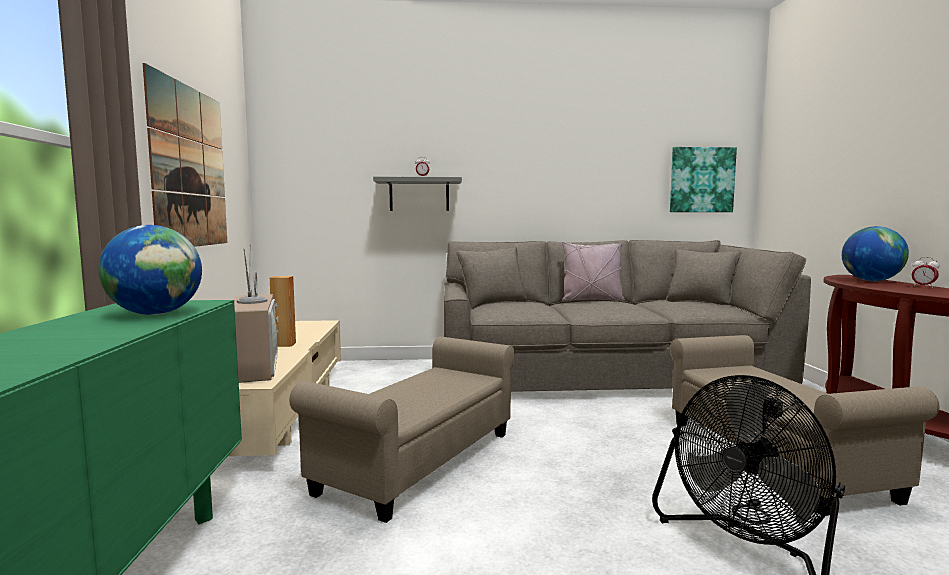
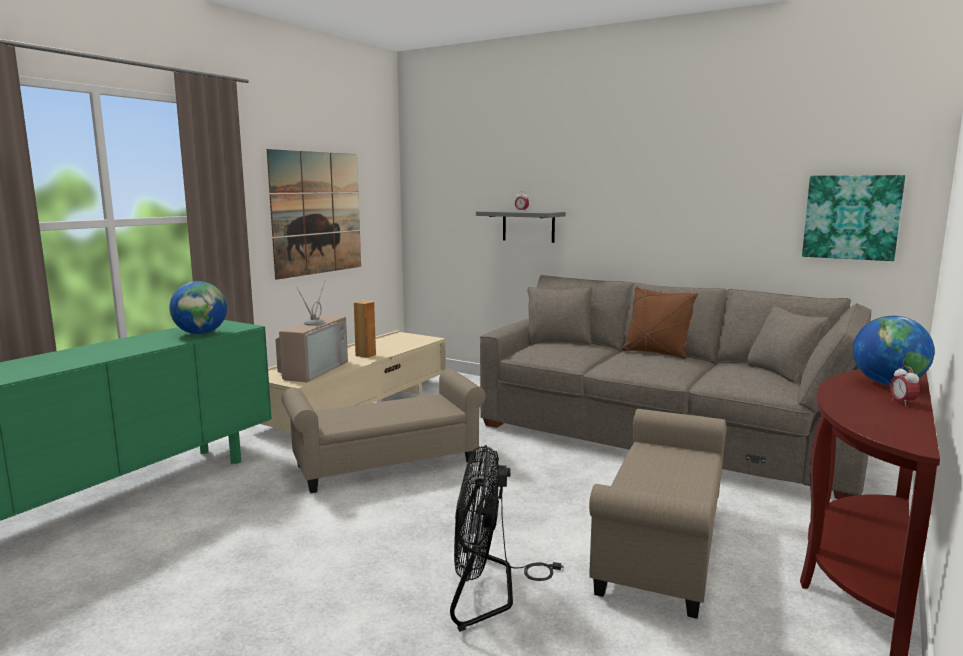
camera: 35 degrees right, 5 degrees up
(591, 301) = (656, 353): purple pillow -> brown pillow

